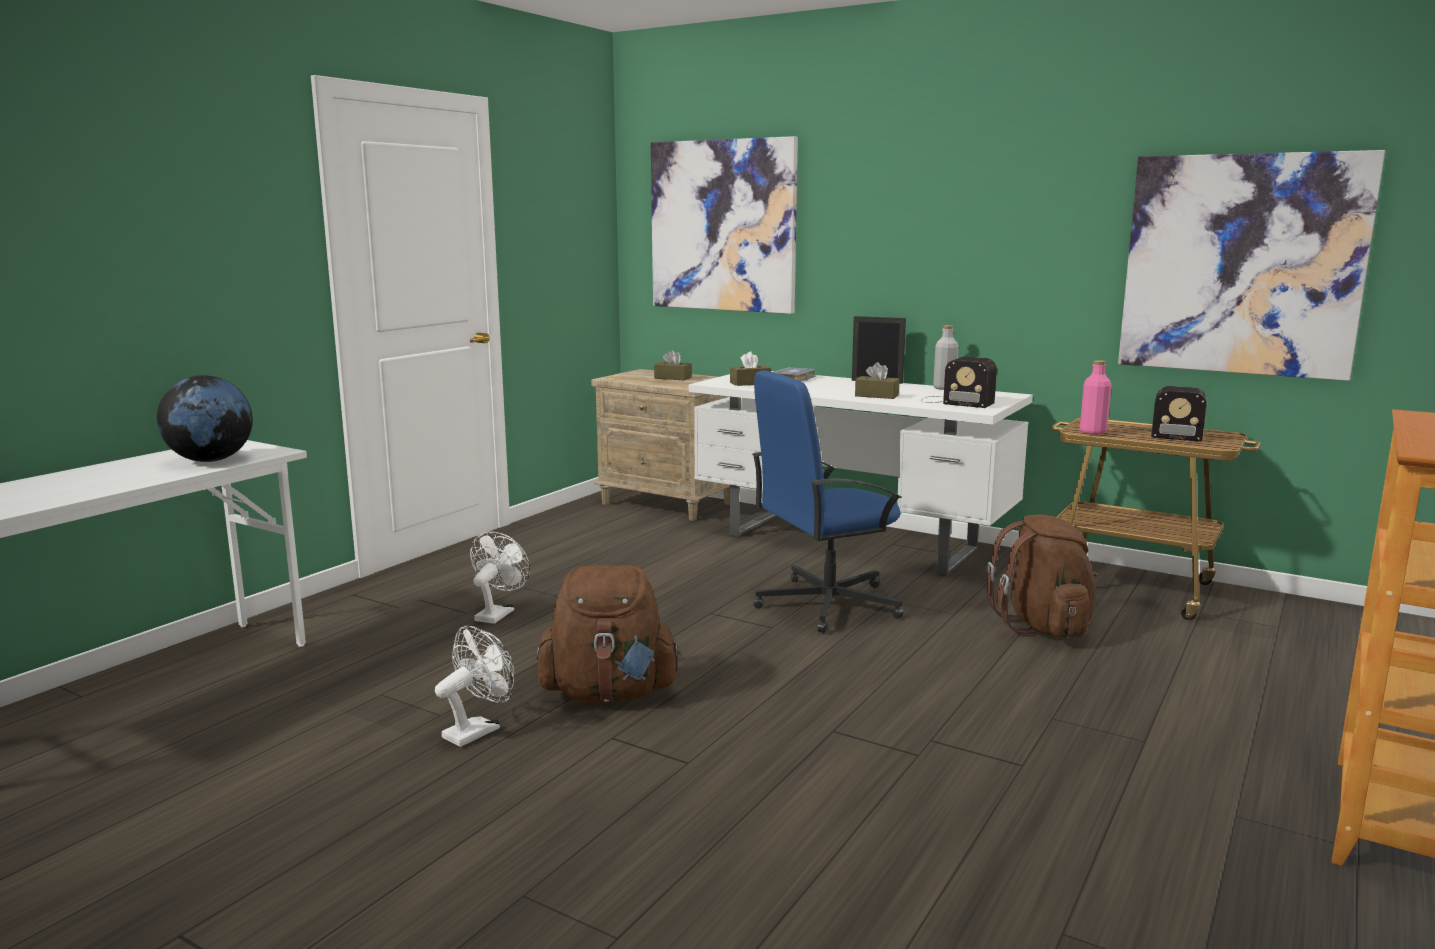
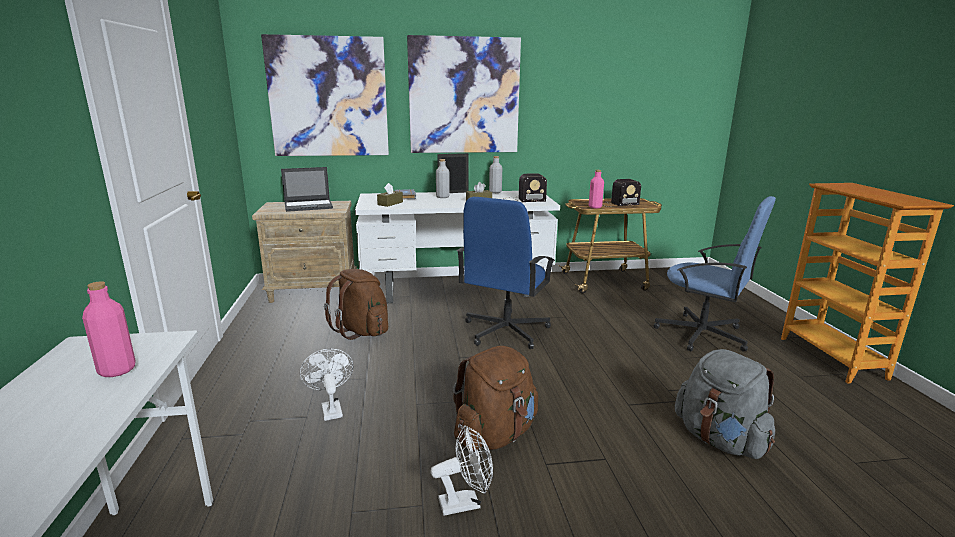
camera: 40 degrees left, 5 degrees up
(210, 460) = (117, 370): globe -> pink bottle
(478, 730) = (465, 502): white fan -> white fan turned 75 degrees clockwise
(673, 378) = (309, 206): brown tissue box -> laptop
(844, 384) = (442, 197): none -> grey bottle
(885, 814) = (720, 440): none -> grey backpack
(1044, 627) = (607, 311): brown backpack -> brown backpack (362, 331)
(1163, 705) = (703, 335): none -> blue office chair
(1242, 265) = (634, 116): picture -> picture (464, 96)

